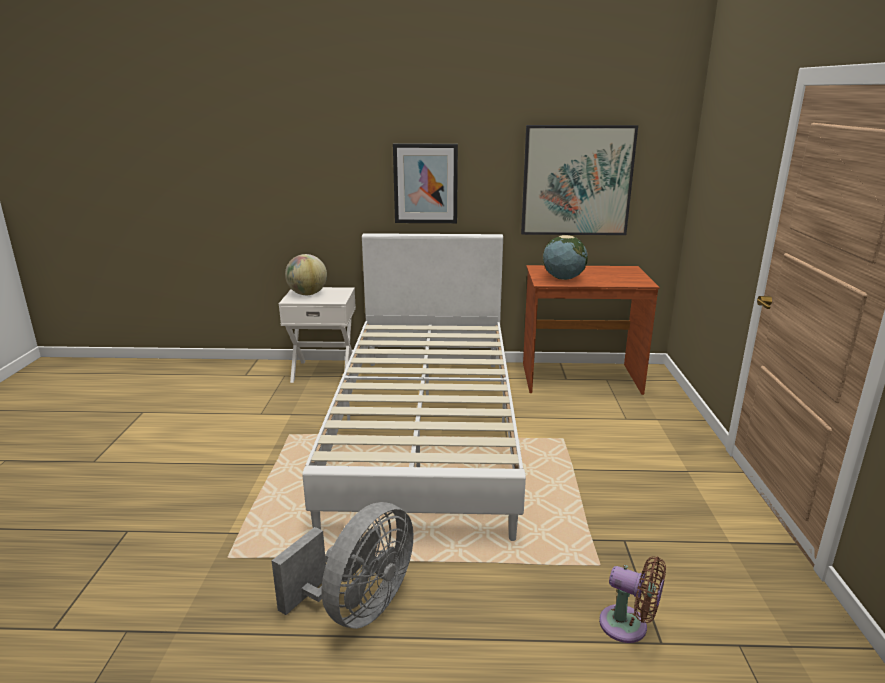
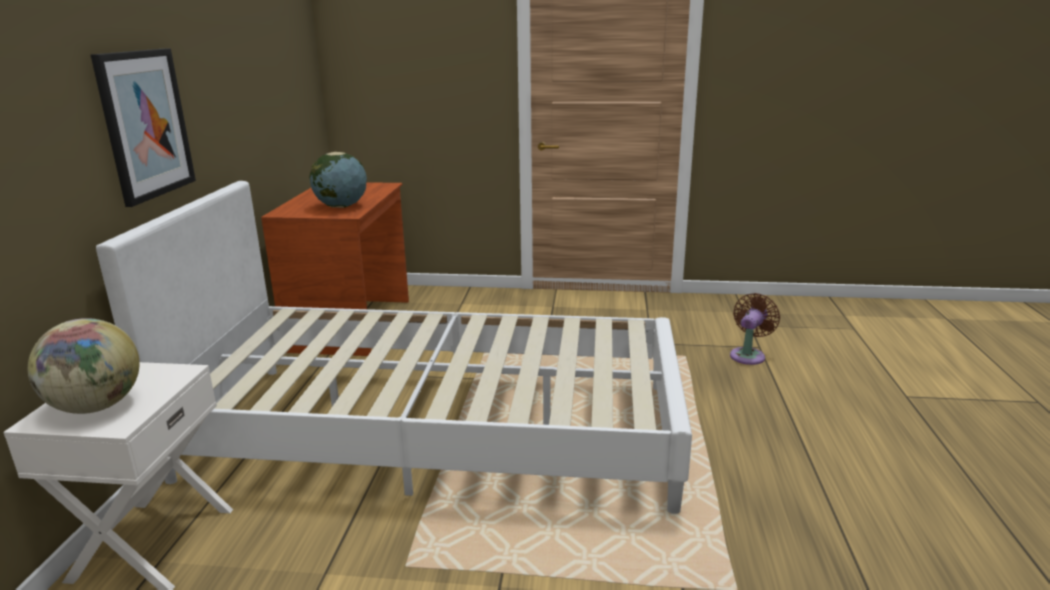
camera: 85 degrees left, 0 degrees up
(357, 607) = (781, 476): grey fan -> none
(577, 181) = (266, 90): picture -> none

